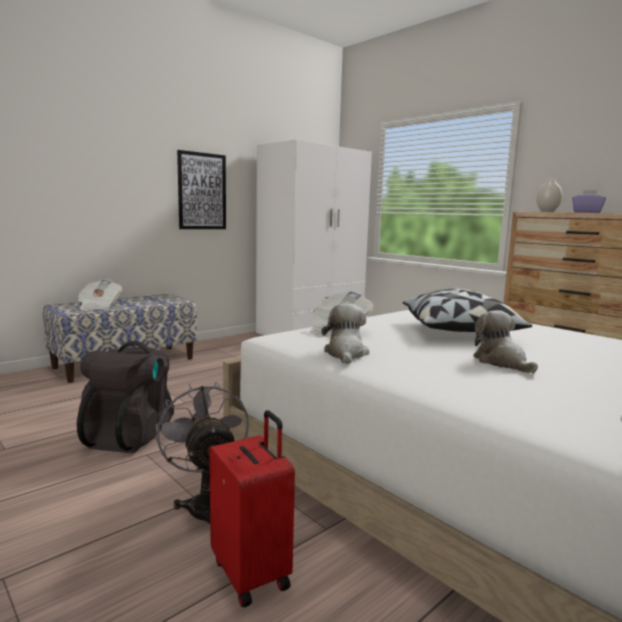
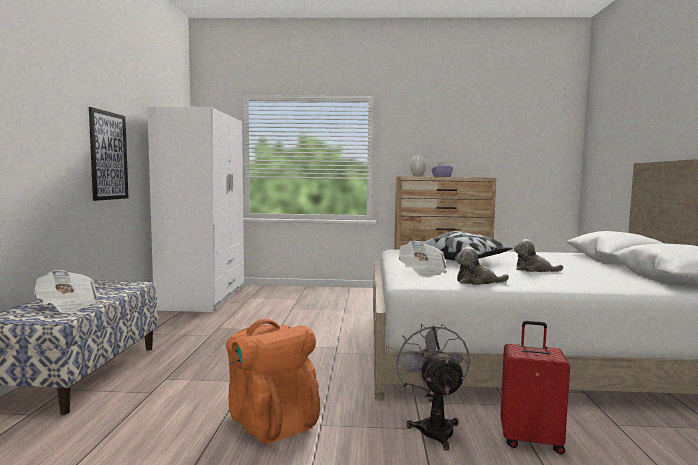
camera: 45 degrees left, 5 degrees down
(130, 435) = (270, 421): black backpack -> orange backpack
(207, 504) = (433, 427): grey fan -> grey fan turned 60 degrees clockwise
(345, 354) = (477, 282): plush toy -> plush toy turned 45 degrees counterclockwise

